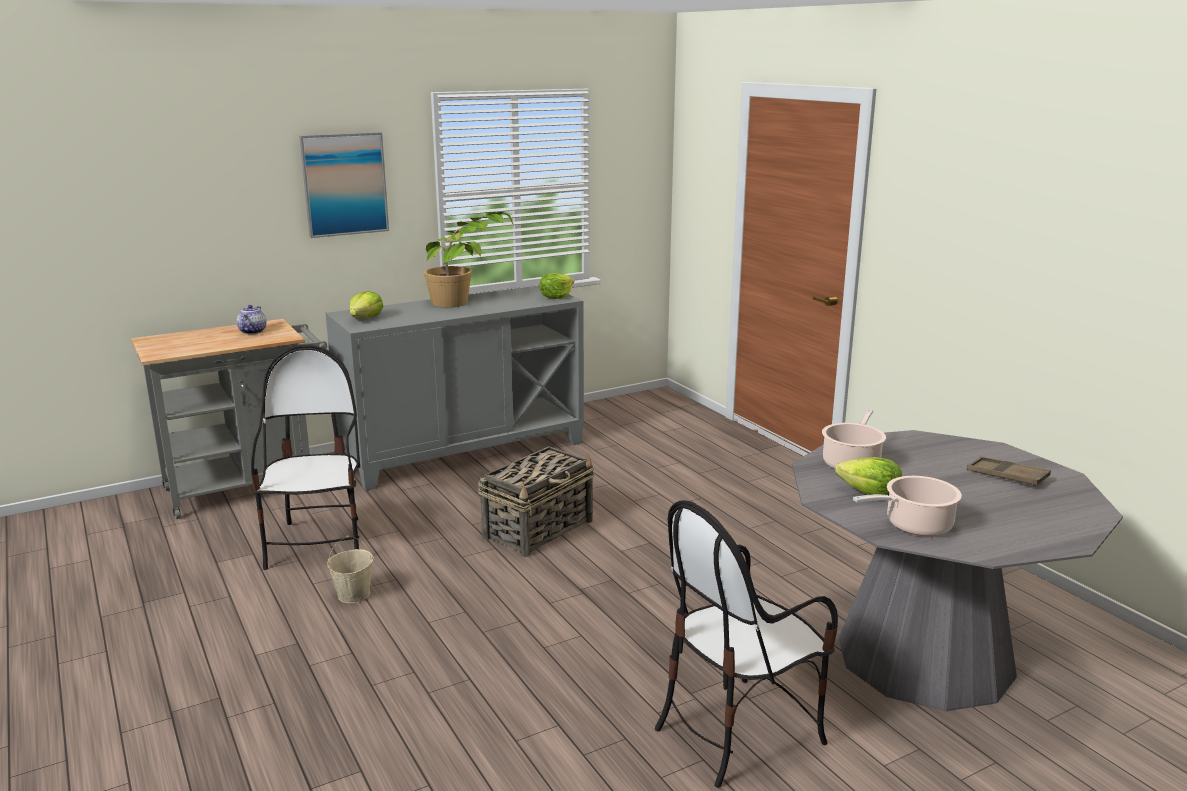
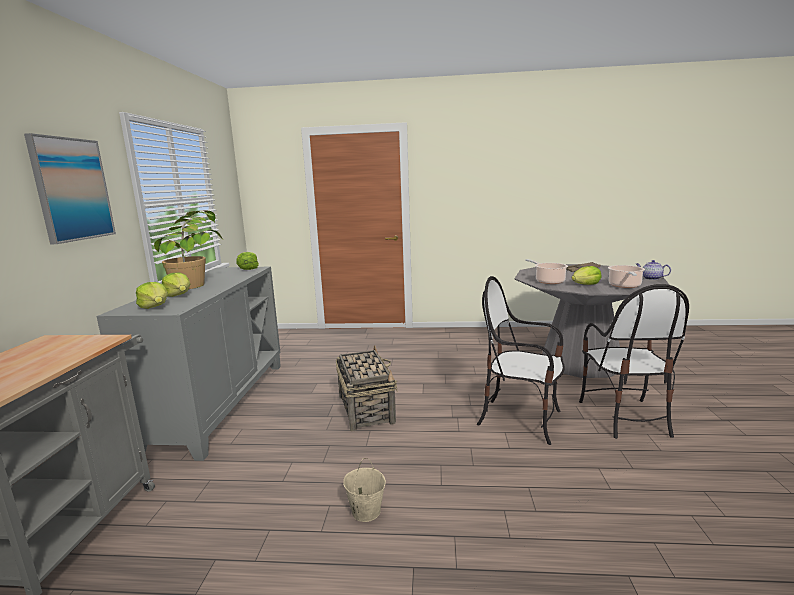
camera: 55 degrees left, 5 degrees down
(252, 331) = (46, 349): teapot -> teapot (650, 278)
(318, 544) = (256, 510): chair -> chair (520, 419)
(411, 312) = (179, 295): none -> lettuce

